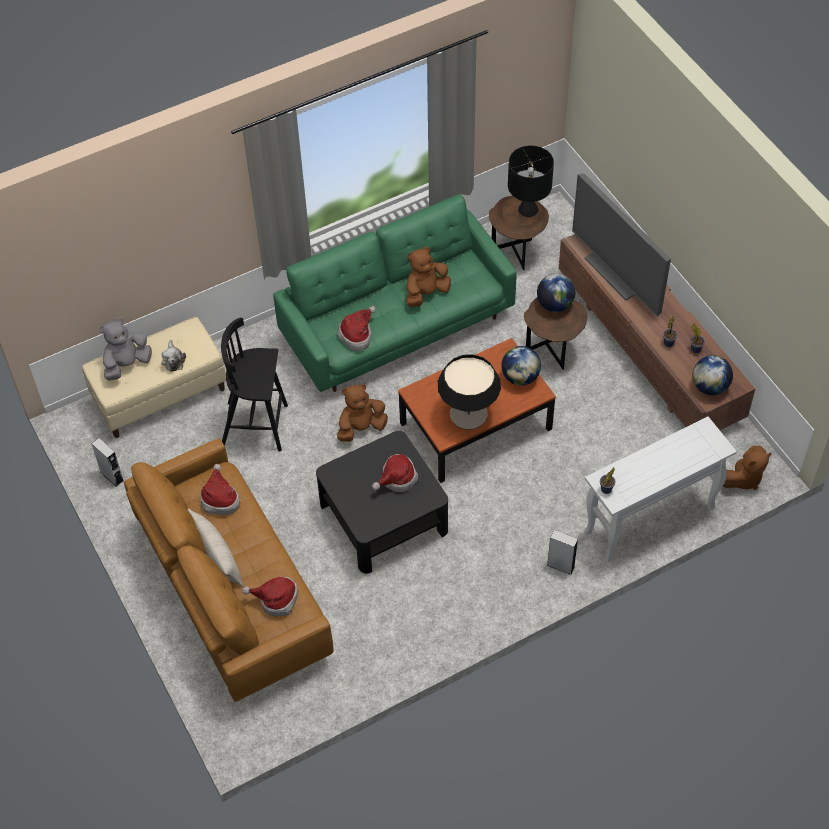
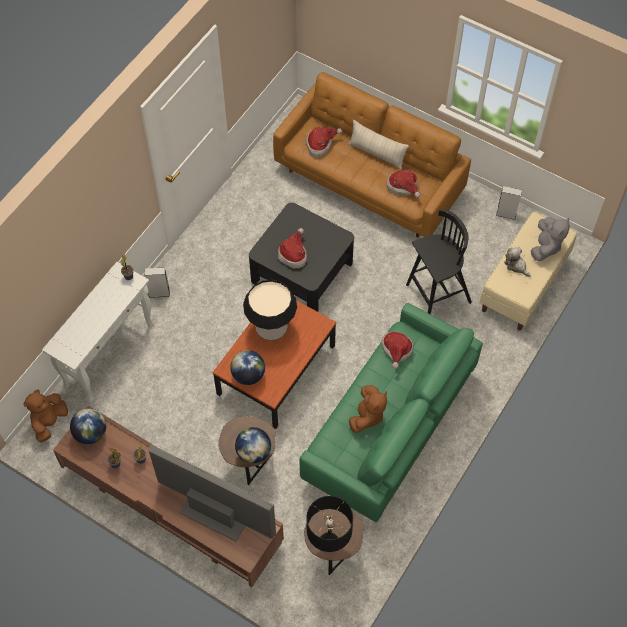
camera: 150 degrees right, 5 degrees up
(361, 428) = (360, 328): brown plush toy -> none

